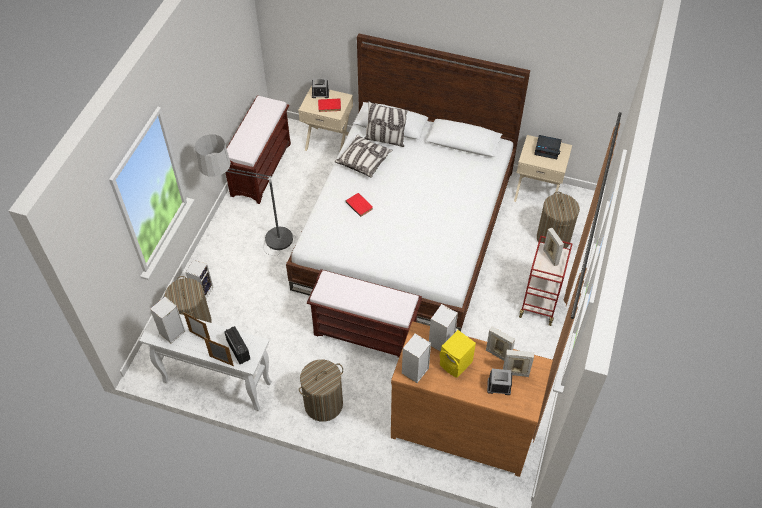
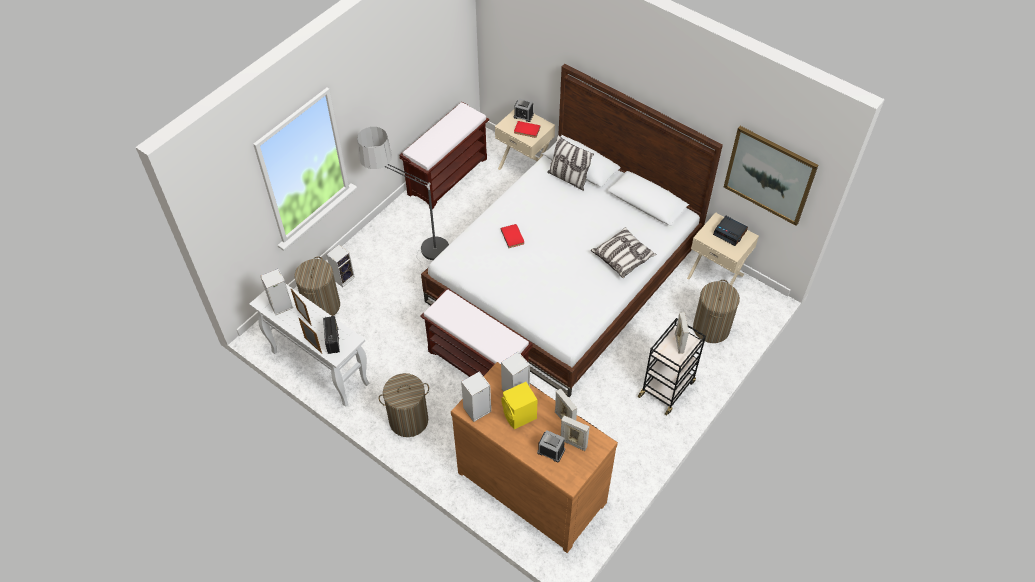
camera: 20 degrees right, 0 degrees up
(364, 161) = (537, 194): pillow -> pillow (623, 257)
(539, 301) = (667, 388): red cart -> black cart
(579, 87) = (769, 175): none -> picture

